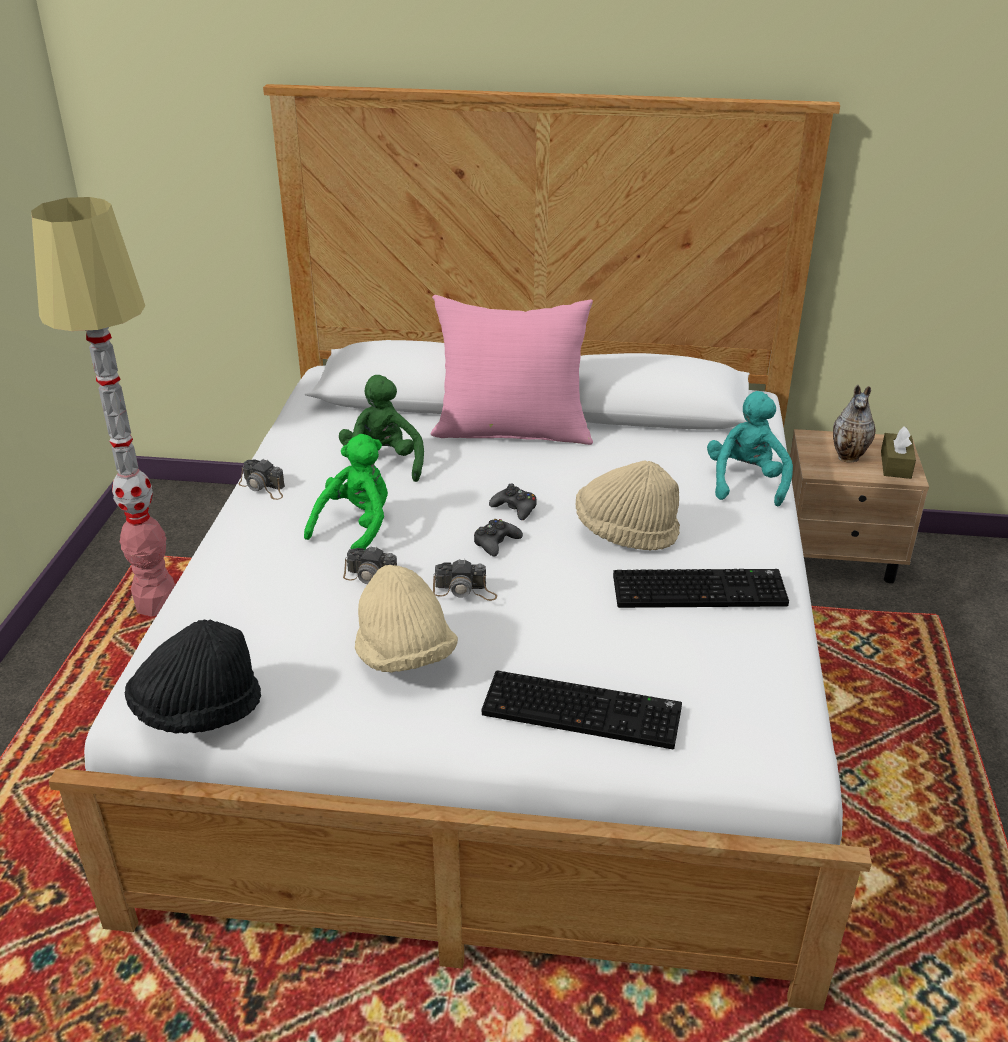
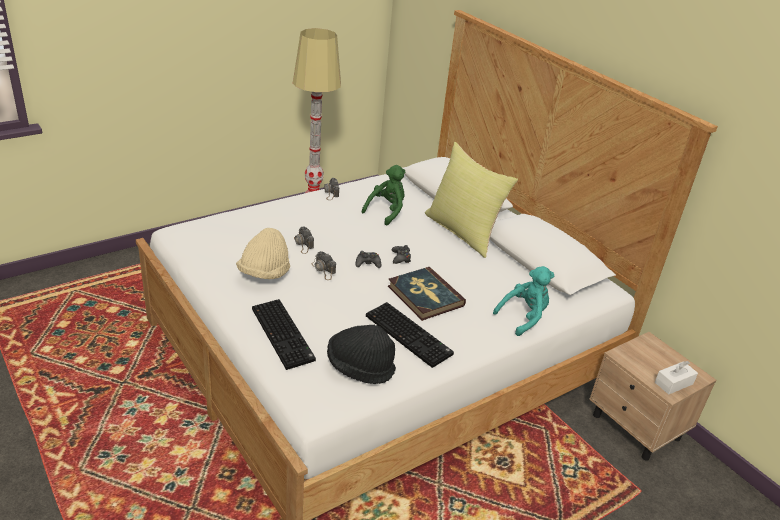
camera: 45 degrees right, 0 degrees up
(198, 711) = (183, 243): black hat -> black hat (360, 367)
(356, 528) = (332, 226): green plush toy -> none
(512, 430) = (463, 232): pink pillow -> yellow pillow
(625, 533) = (425, 296): beige hat -> book
(849, 457) = (652, 362): vase -> none
(895, 464) = (673, 383): brown tissue box -> white tissue box

